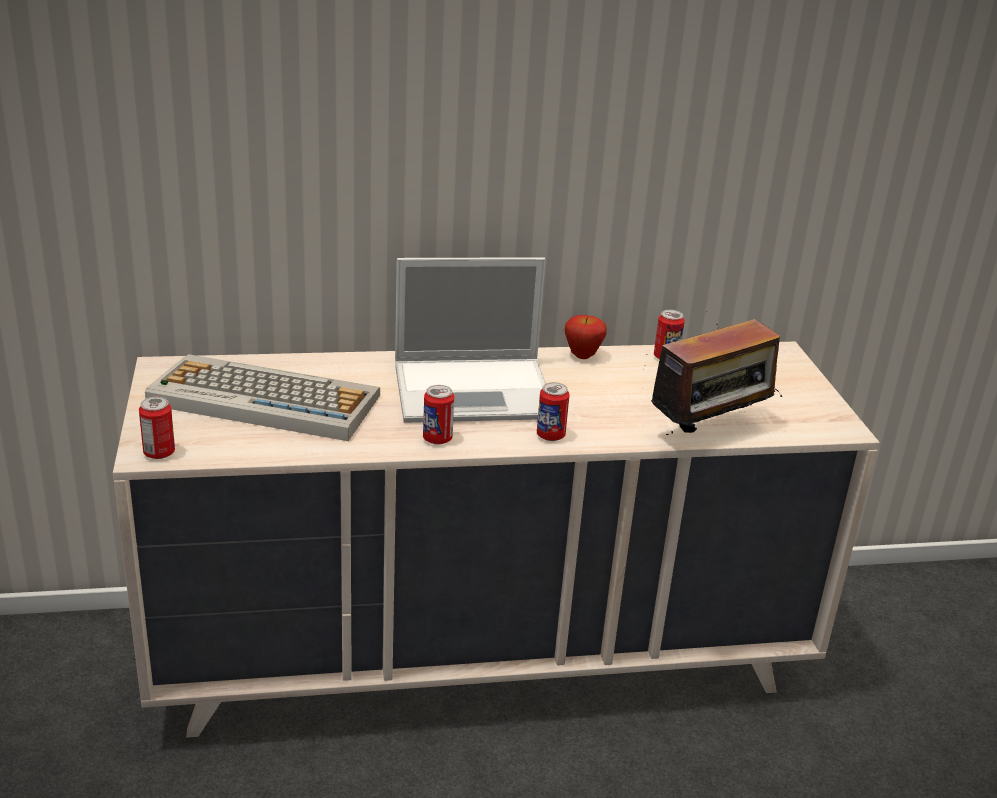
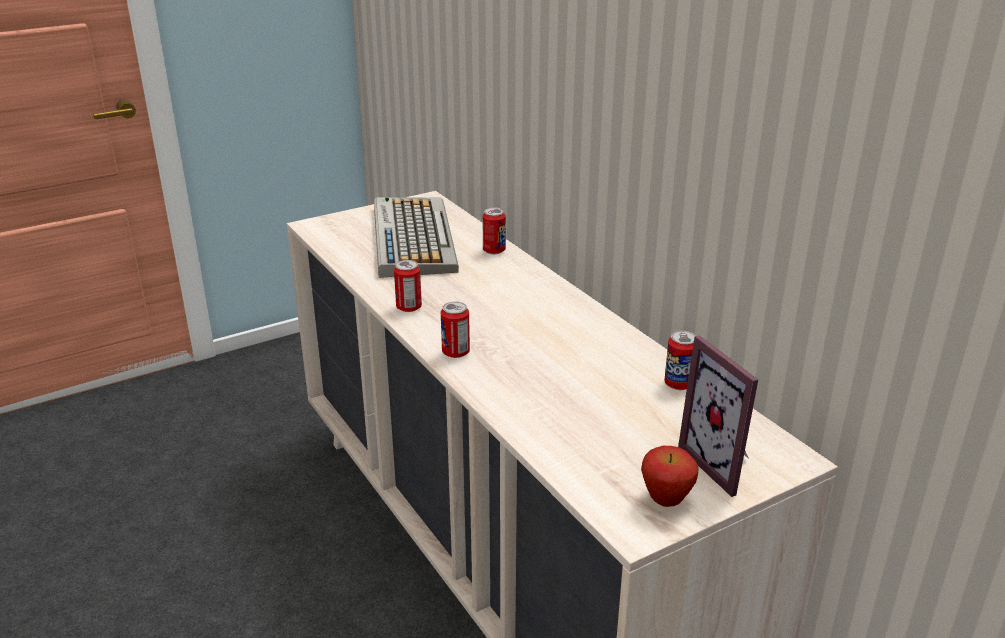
camera: 70 degrees right, 0 degrees up
(159, 453) = (316, 228): can -> can (494, 251)
(476, 390) = (504, 306): laptop -> none
(582, 356) = (626, 340): apple -> apple (666, 501)
(710, 432) = (538, 435): radio -> none
(779, 375) = (724, 464): none -> picture frame

